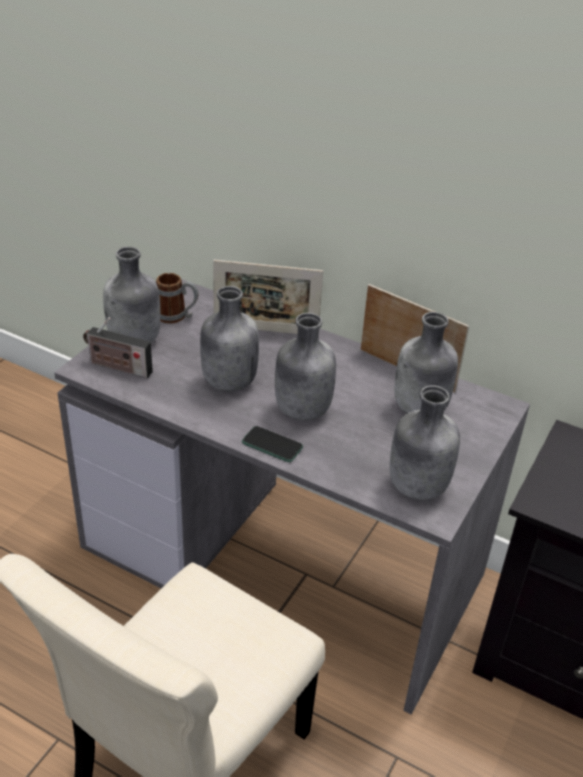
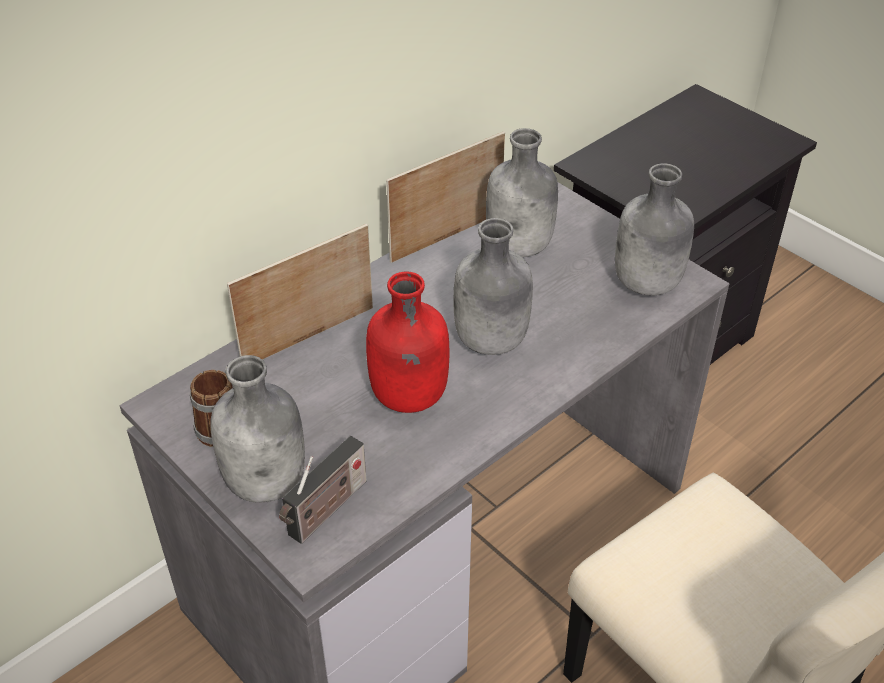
camera: 70 degrees left, 5 degrees up
(228, 382) = (408, 397): grey bottle -> red bottle
(265, 330) = (309, 337): picture frame -> picture frame turned 150 degrees counterclockwise
(272, 445) = (548, 381): phone -> none

